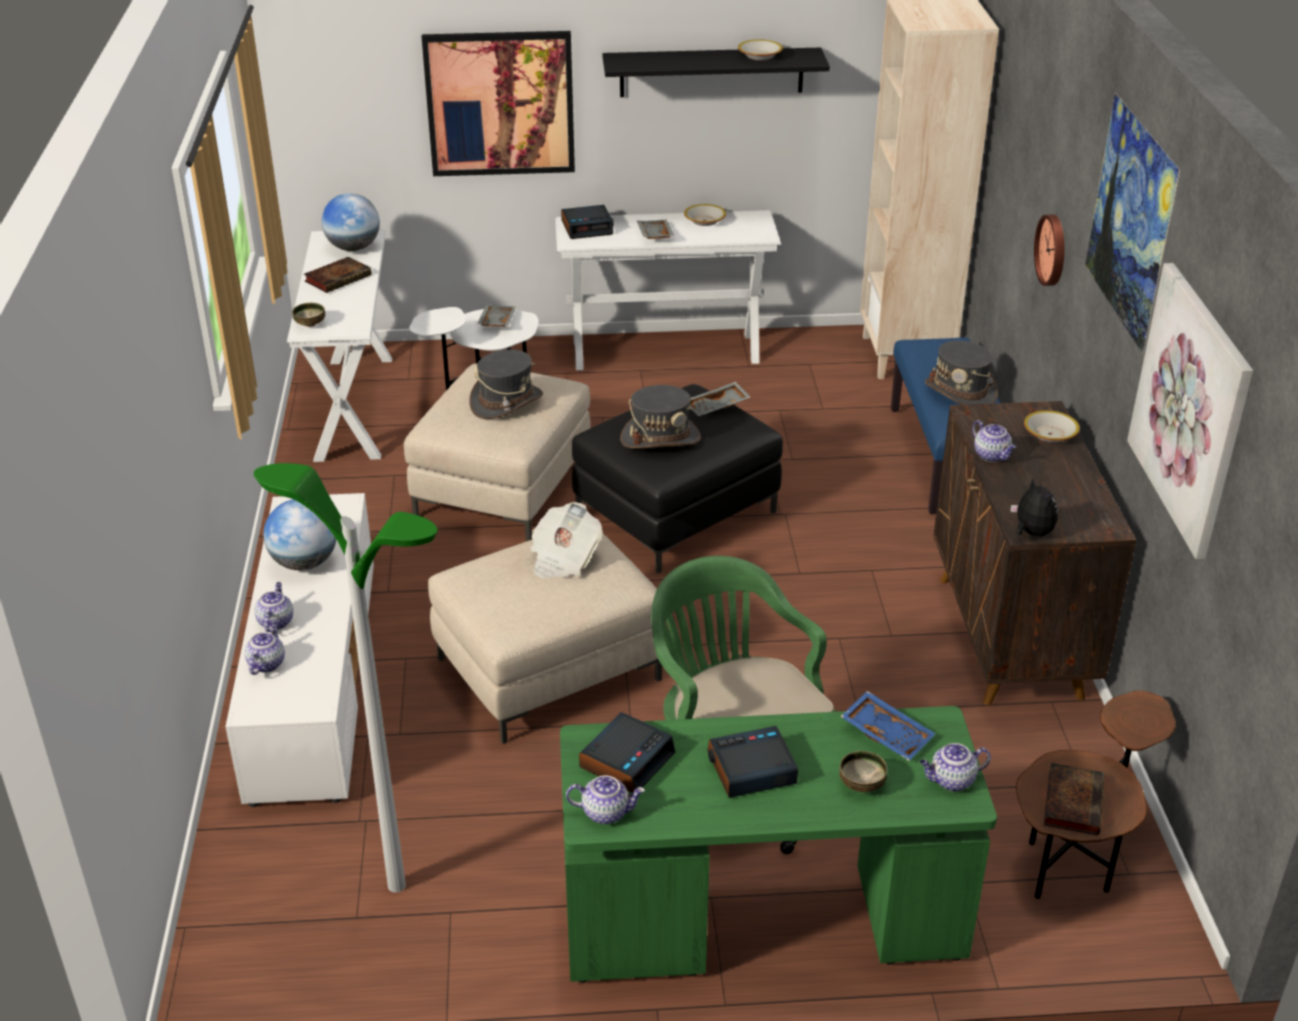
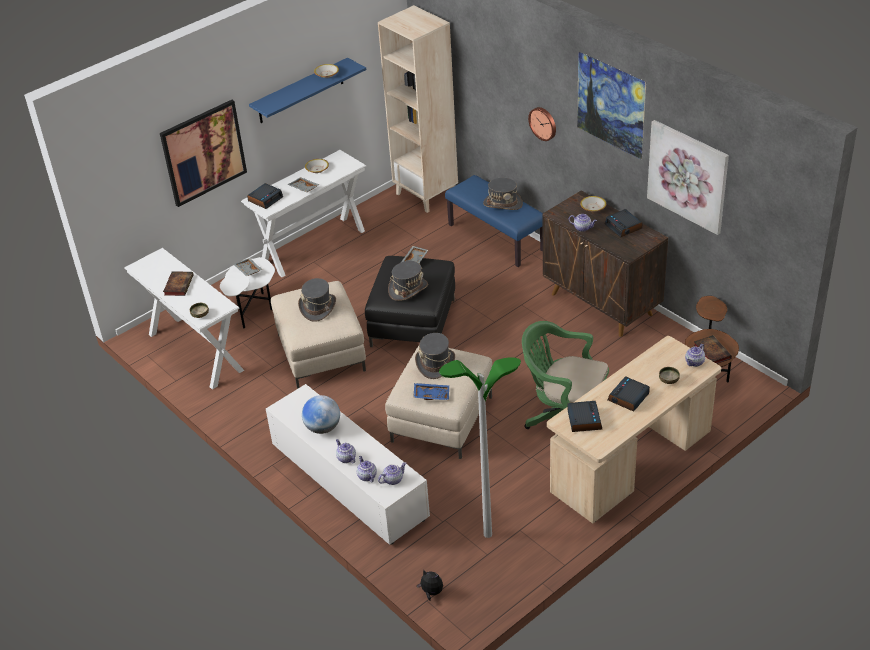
camera: 35 degrees left, 5 degrees up
(353, 248) = (162, 265): globe -> none
(563, 558) = (435, 363): newspaper -> grey hat
(606, 812) = (599, 441): teapot -> teapot (393, 479)
(711, 72) = (300, 91): black shelf -> blue shelf
(762, 924) = (631, 463): green desk -> beige desk
(887, 733) = (657, 358): blue tray -> blue tray (431, 395)
(1031, 533) = (631, 253): plush toy -> plush toy (431, 592)
(1070, 486) = (623, 227): none -> alarm clock

